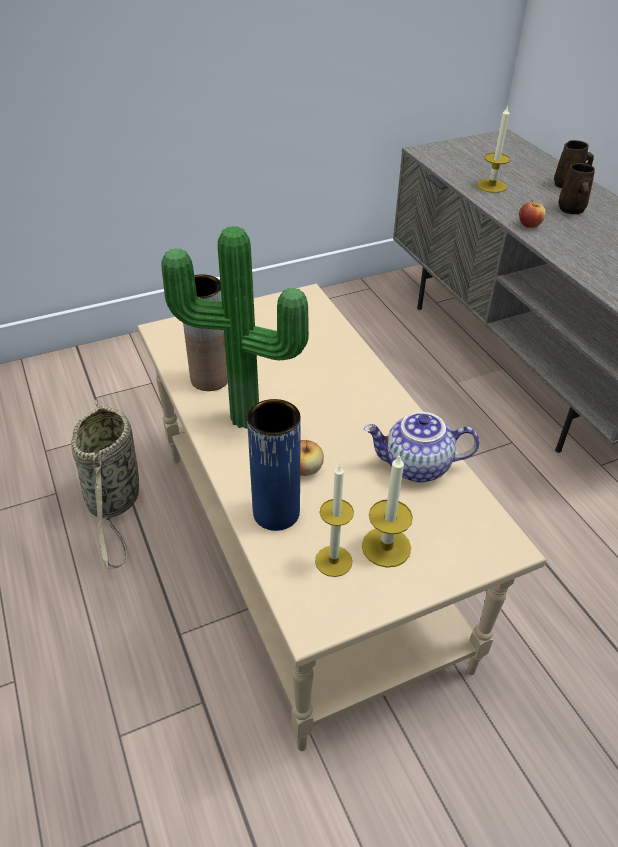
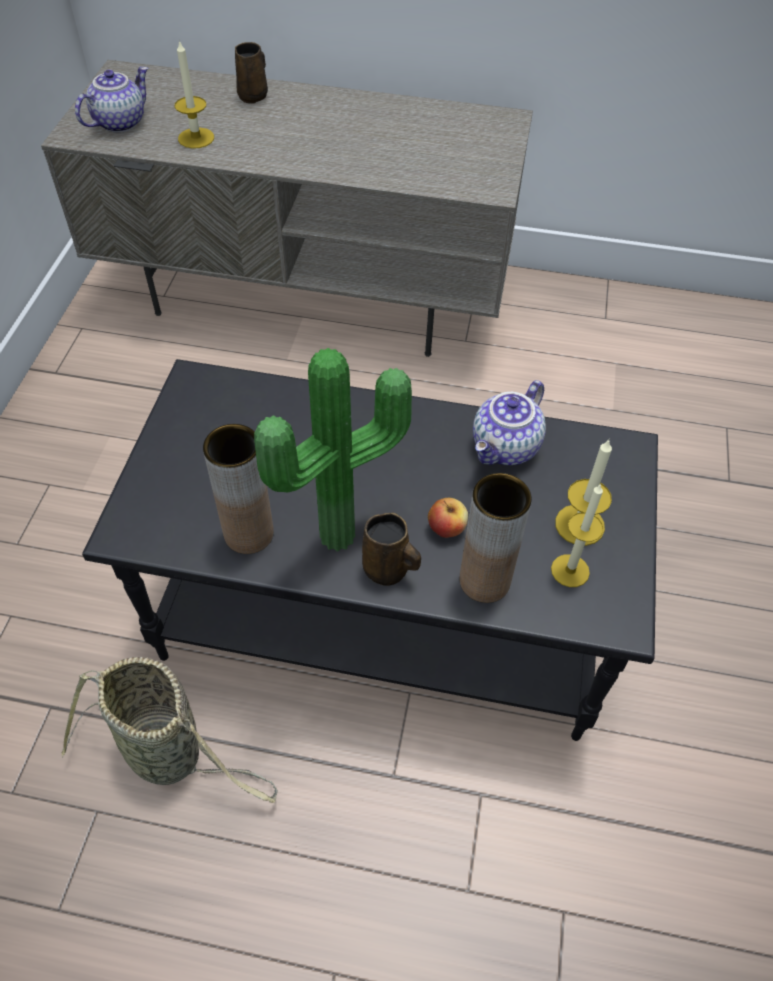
camera: 55 degrees left, 10 degrees up
(276, 513) = (484, 581): blue vase -> brown vase
(309, 553) = (386, 609): beige coffee table -> black coffee table
(461, 158) = (119, 122): none -> teapot
(529, 225) = (288, 160): apple -> none
(571, 210) = (296, 122): brown mug -> brown mug (388, 570)

